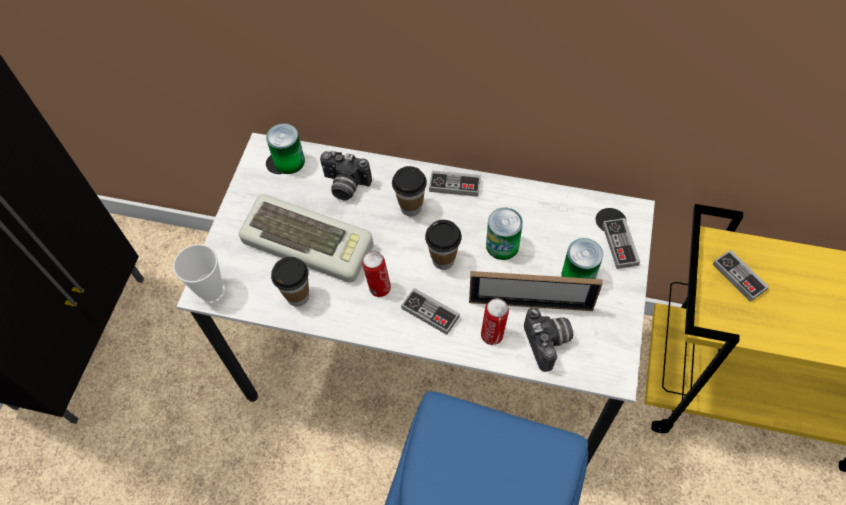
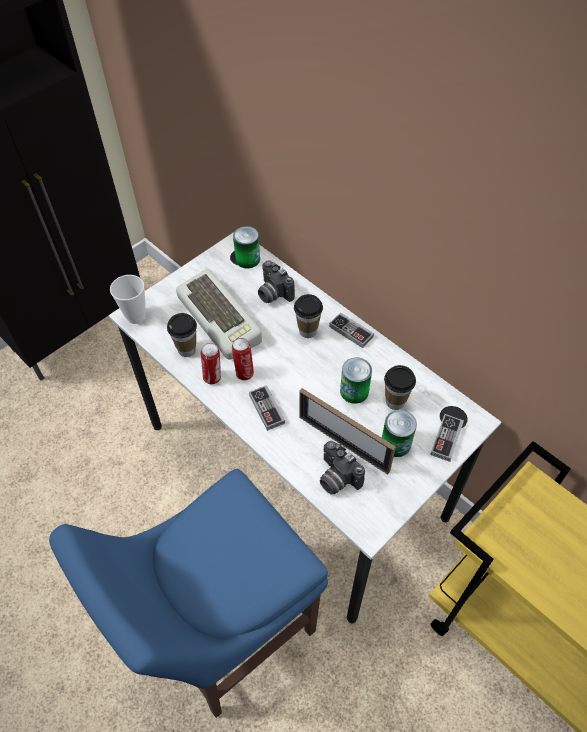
camera: 30 degrees right, 5 degrees down
(443, 260) = (303, 378): cup -> cup (395, 401)
(493, 334) = (300, 448): can -> can (213, 377)
(548, 343) = (336, 478): camera -> camera turned 120 degrees clockwise
(739, 277) = (535, 520): game controller -> none

